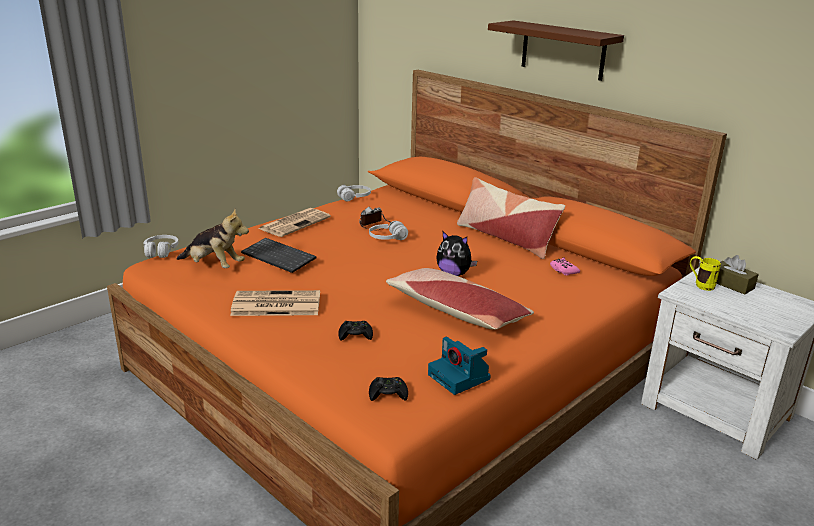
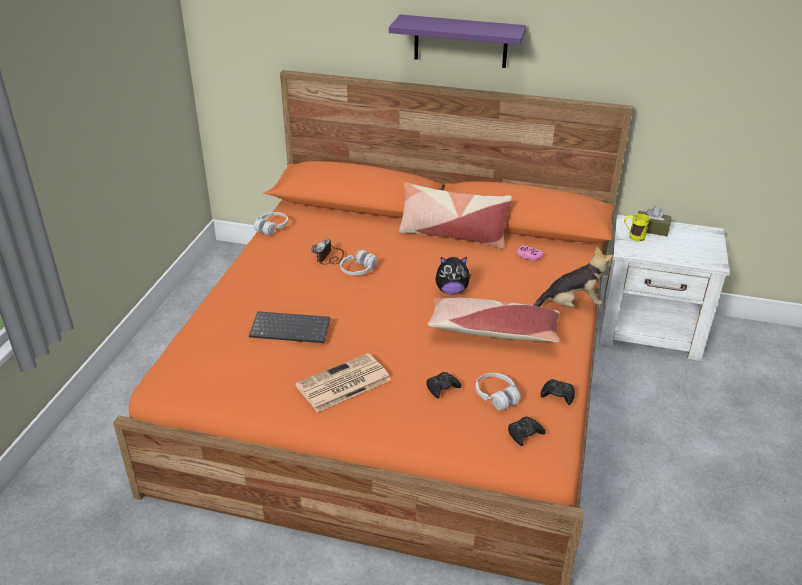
camera: 30 degrees left, 10 degrees up
(161, 251) = (157, 364): white headphones -> white headphones (496, 396)
(214, 266) = (235, 362): plush toy -> plush toy (571, 305)
(295, 223) = (252, 280): newspaper -> none
(460, 377) = (558, 395): camera -> black game controller
(563, 50) = (460, 41): brown shelf -> purple shelf

